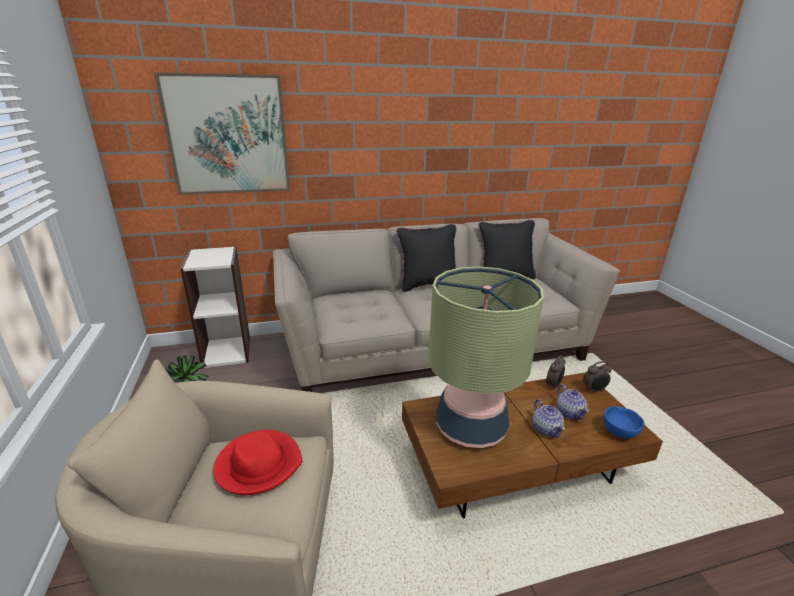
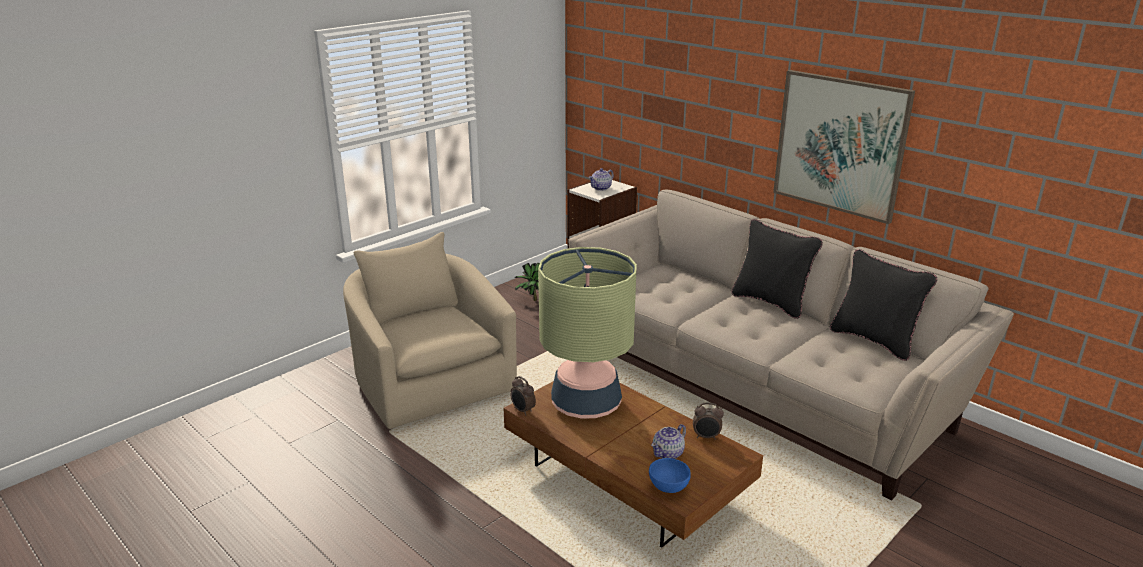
camera: 60 degrees right, 0 degrees up
(228, 135) = (648, 79): picture -> picture (840, 145)
(258, 464) = (443, 323): red hat -> none
(546, 429) = (626, 443): teapot -> teapot (601, 188)
(594, 390) = (729, 464): alarm clock -> alarm clock (522, 410)

